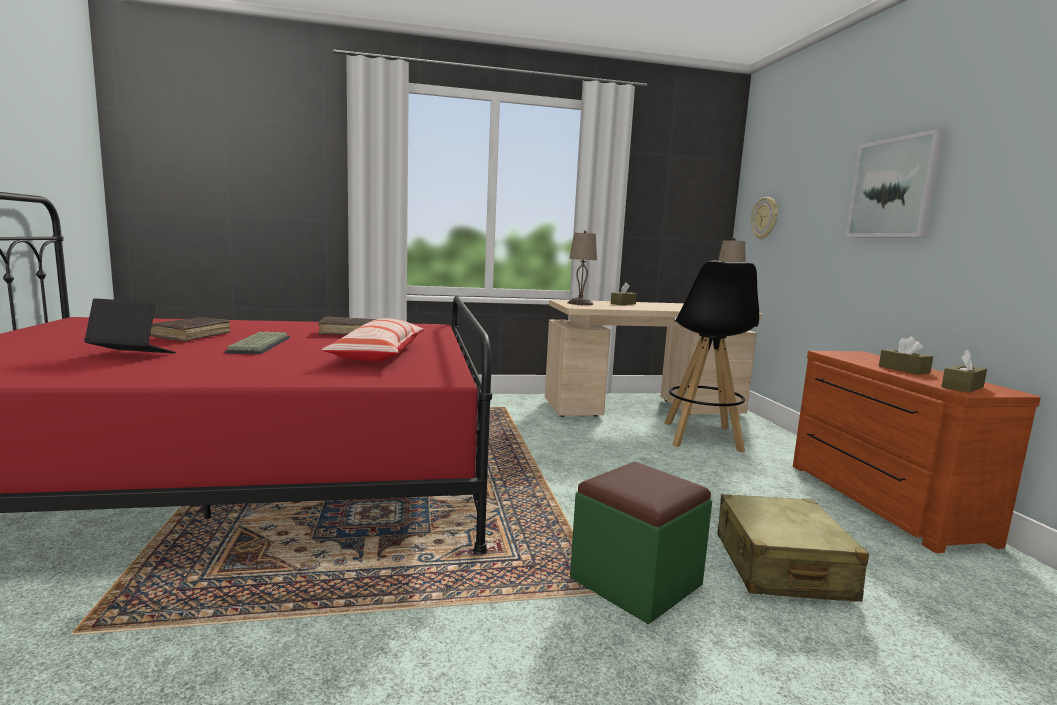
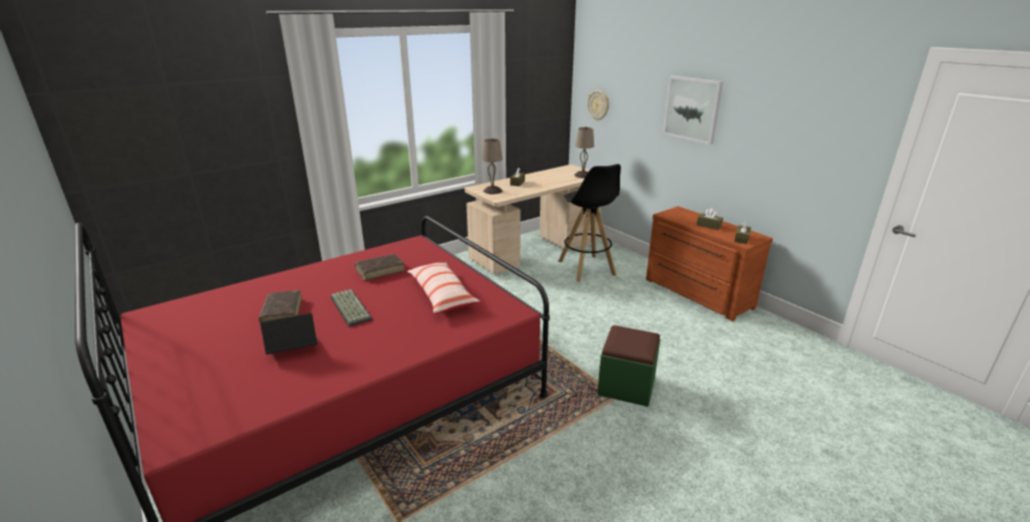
camera: 25 degrees left, 15 degrees up
(781, 566) = (678, 353): beige suitcase -> none

